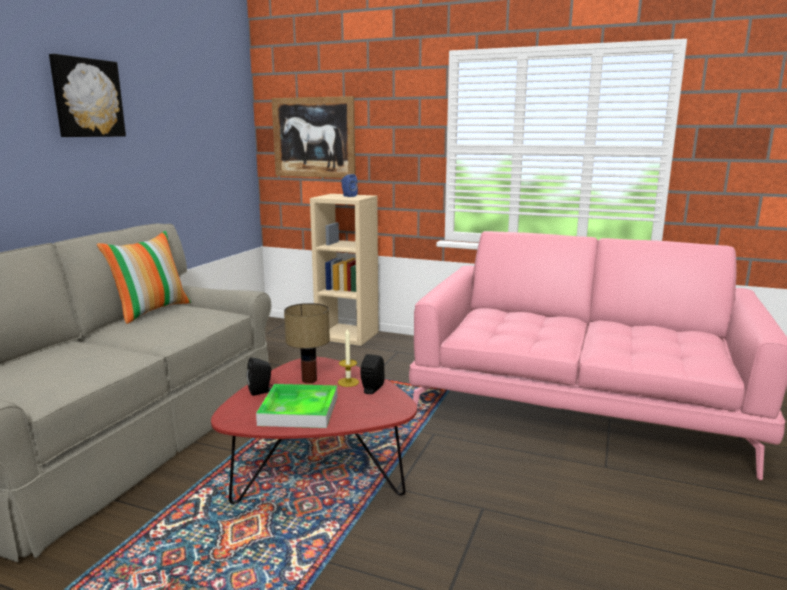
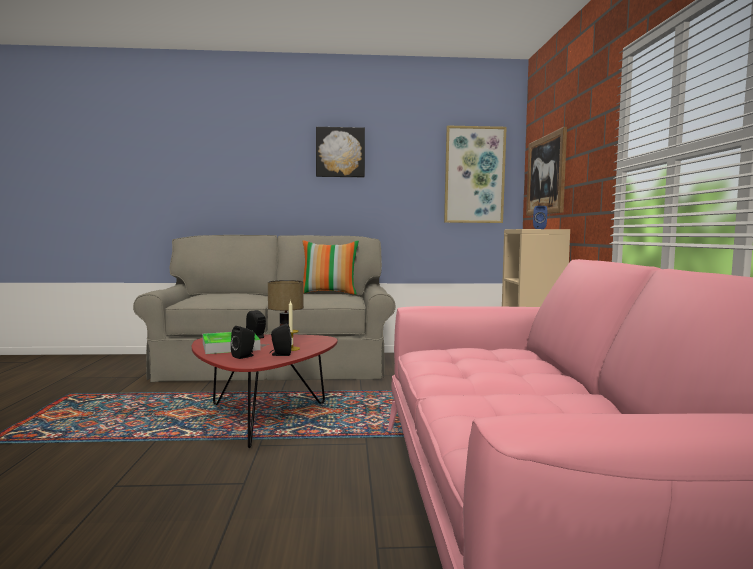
camera: 65 degrees right, 10 degrees down
(221, 130) = (474, 175): none -> picture
(362, 408) = (244, 356): none -> black speaker

